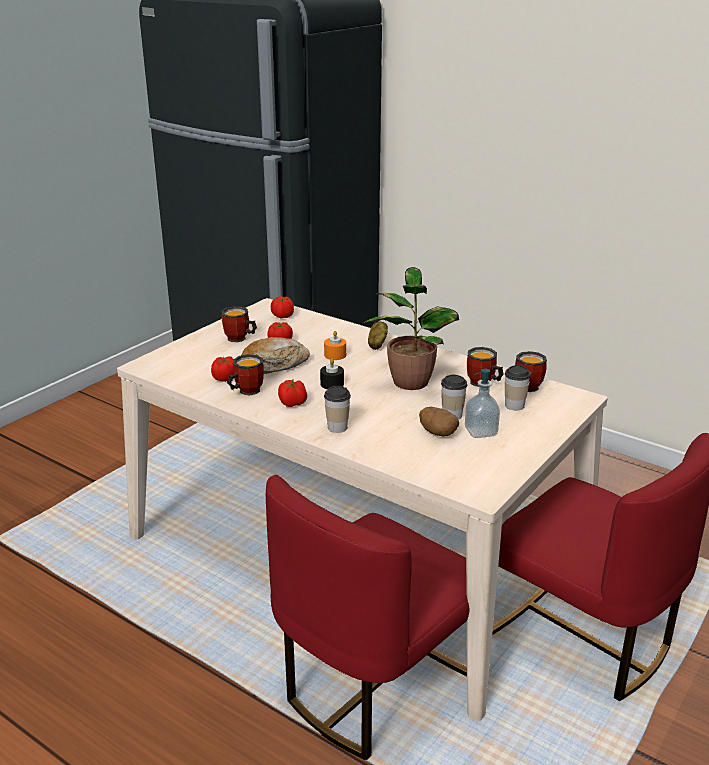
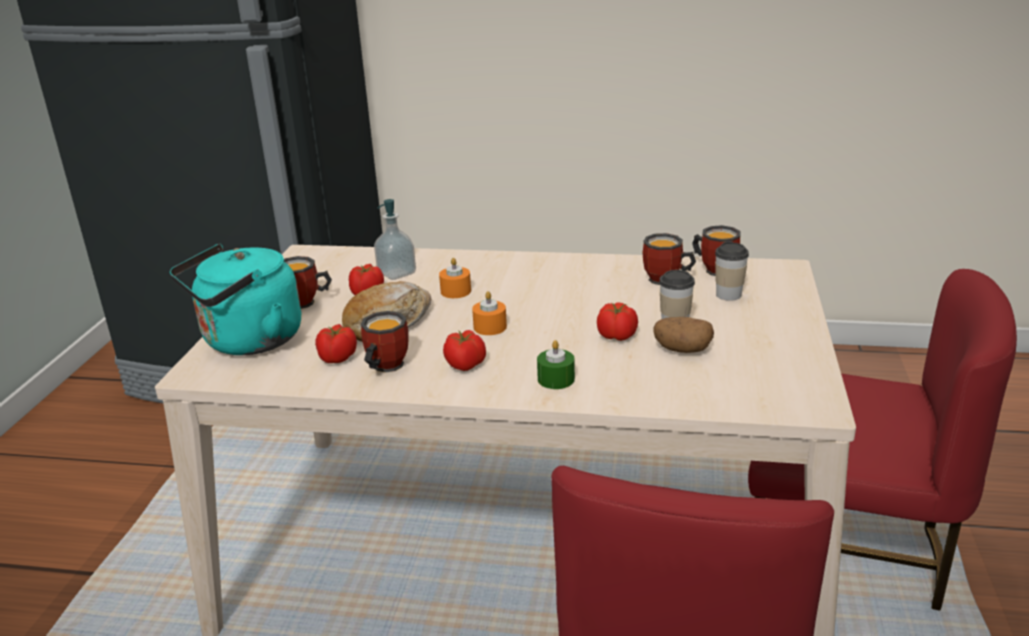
camera: 25 degrees left, 0 degrees up
(186, 355) = (248, 342): none -> turquoise kettle
(282, 316) = (337, 261): tomato -> tomato (617, 336)
(332, 384) = (490, 327): black candle -> orange candle
(337, 427) = (556, 379): cup -> green candle
(377, 344) = (494, 266): potato -> none
(410, 380) = (581, 298): potted plant -> none
(481, 431) = (728, 334): soap dispenser -> soap dispenser (396, 273)

